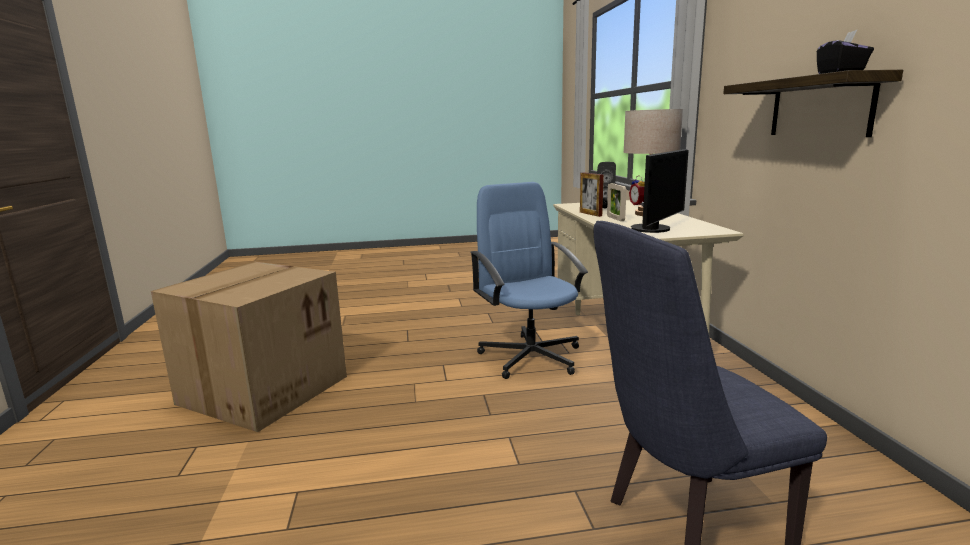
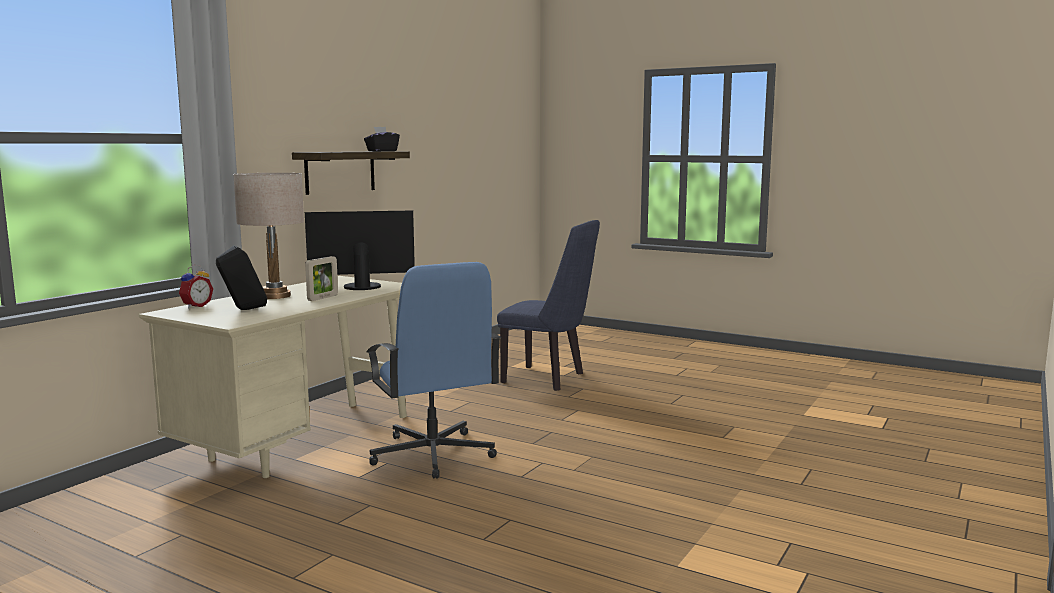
camera: 140 degrees left, 5 degrees down
(264, 388) = (730, 517): cardboard box -> none
(530, 356) = (432, 455): blue office chair -> blue office chair turned 45 degrees counterclockwise
(590, 214) = (304, 306): picture frame -> none

